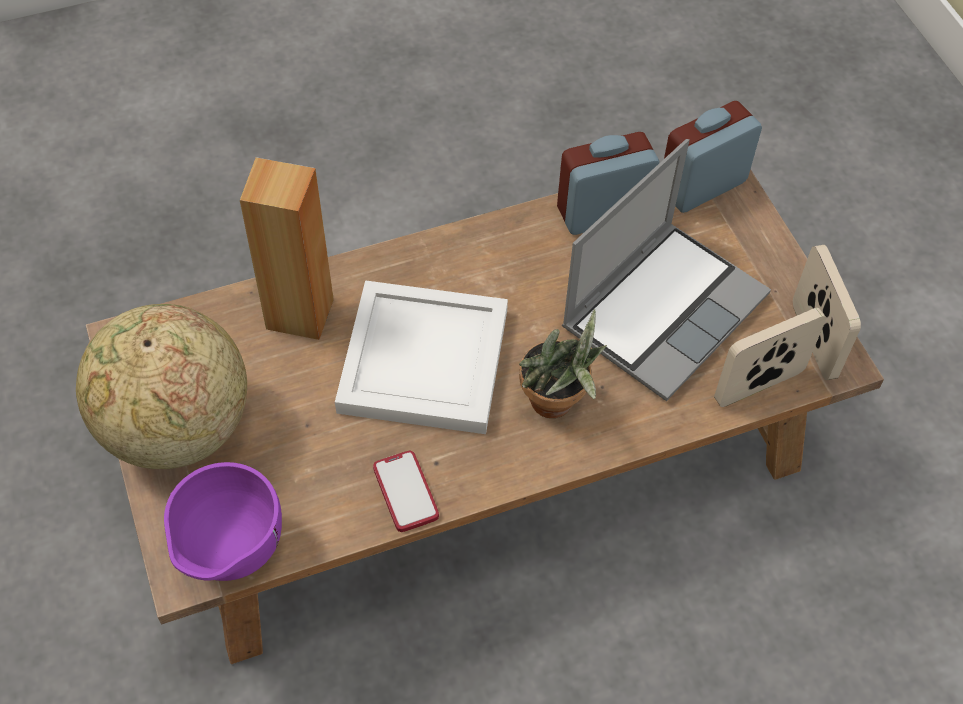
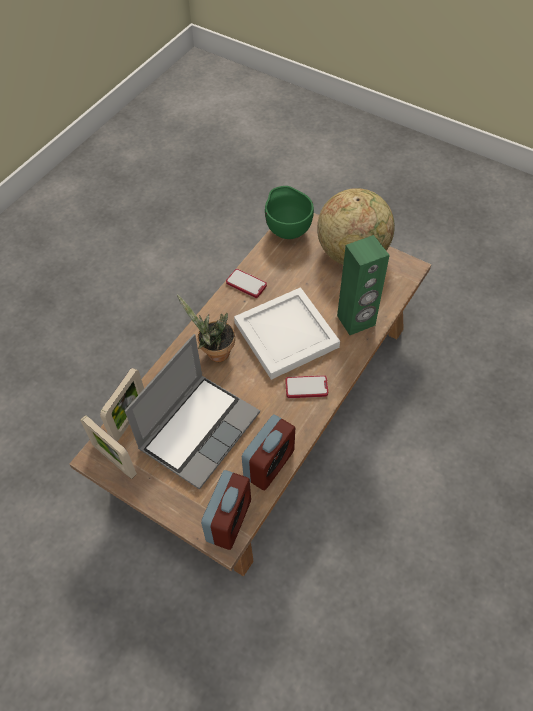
camera: 145 degrees right, 0 degrees up
(231, 555) = (287, 230): purple bowl -> green bowl
(300, 313) = (356, 321): brown speaker -> green speaker
(467, 269) = (306, 387): none -> phone
(664, 309) = (199, 429): laptop -> laptop turned 150 degrees counterclockwise

